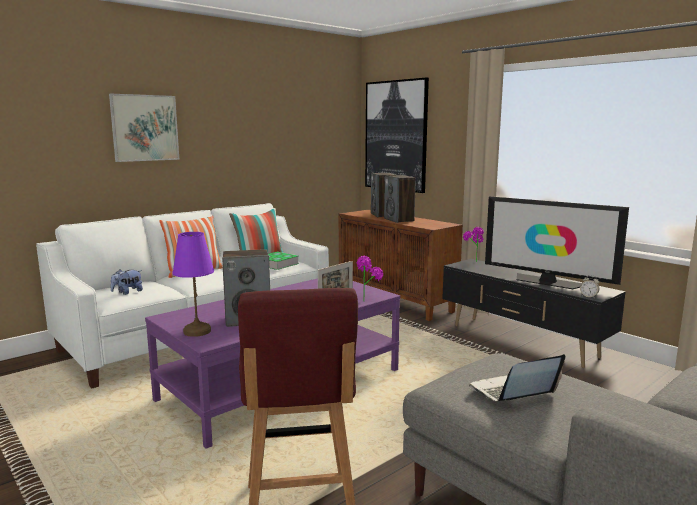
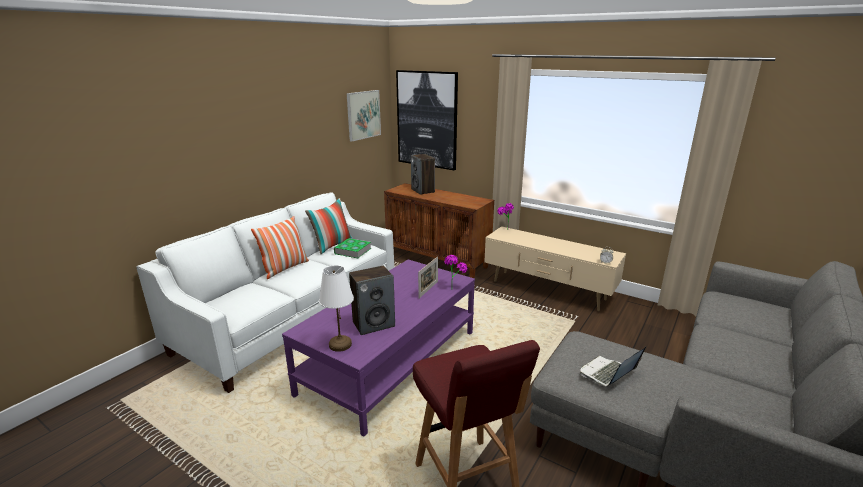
camera: 15 degrees left, 10 degrees up
(127, 292) = (243, 304): plush toy -> none
(145, 128) = (218, 139): picture -> picture (363, 115)
(196, 331) = (339, 344): purple table lamp -> white table lamp
(399, 220) = (441, 197): speaker -> none
(522, 341) = (548, 291): black tv stand -> beige tv stand
(547, 282) = (570, 248): television -> none

